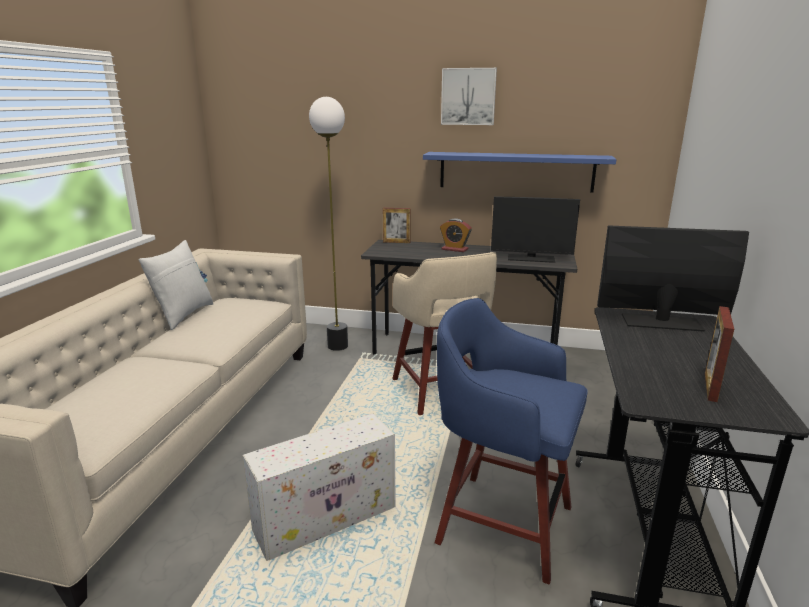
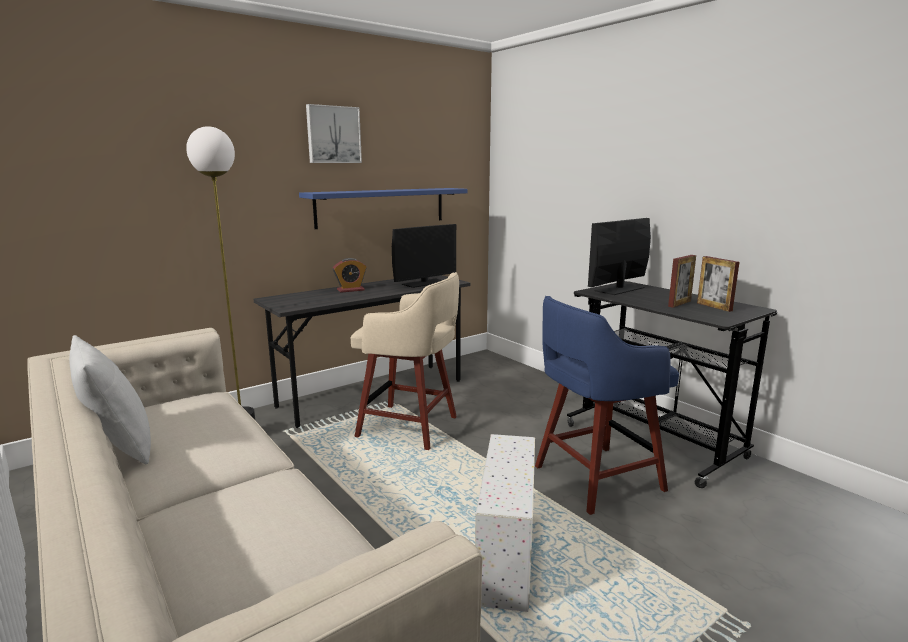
camera: 50 degrees left, 5 degrees down
(396, 242) = (280, 296): picture frame -> picture frame (679, 304)

